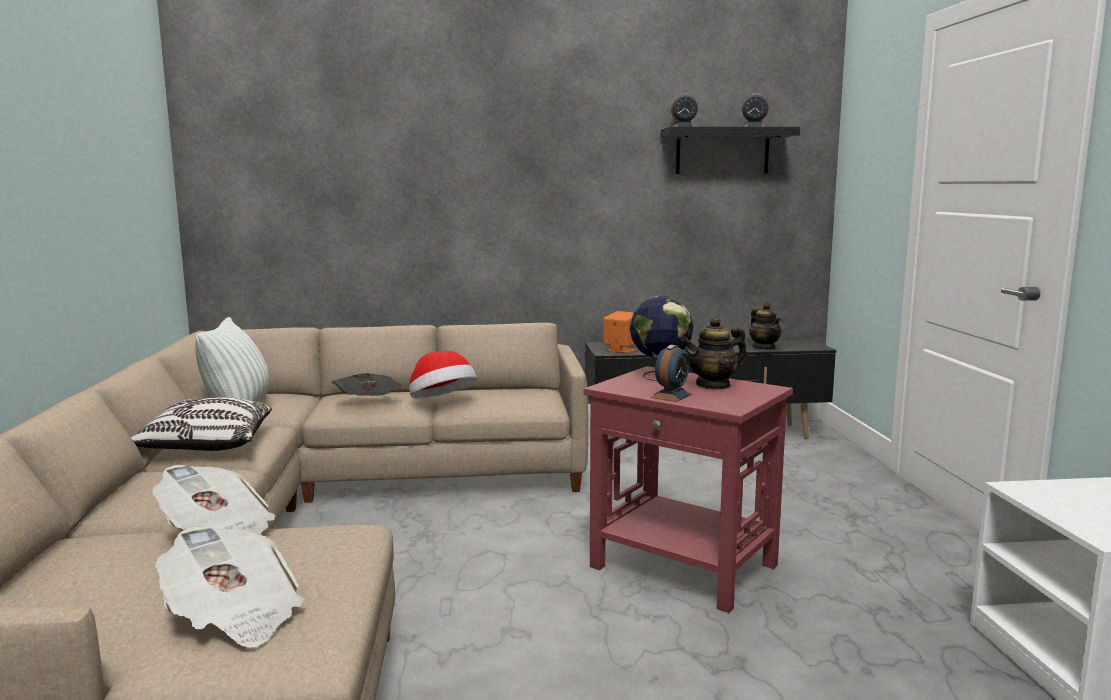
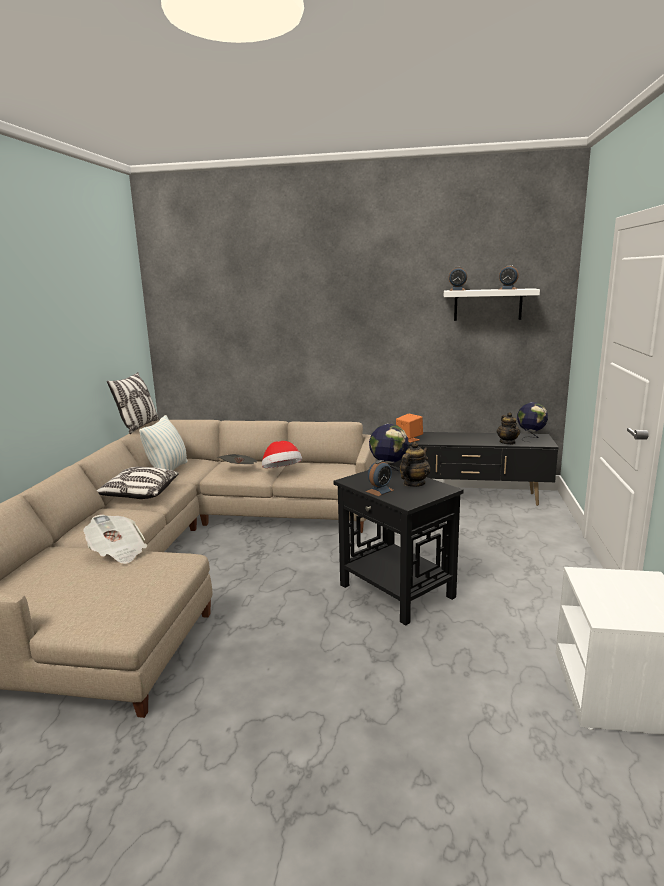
camera: 15 degrees right, 5 degrees up
(175, 340) = (138, 427): none -> pillow
(235, 617) = (101, 603): newspaper -> none
(683, 566) = (396, 591): red side table -> black side table
(713, 385) = (413, 484): teapot -> teapot turned 135 degrees clockwise
(722, 151) = (487, 304): black shelf -> white shelf
(790, 342) = (530, 438): none -> globe

